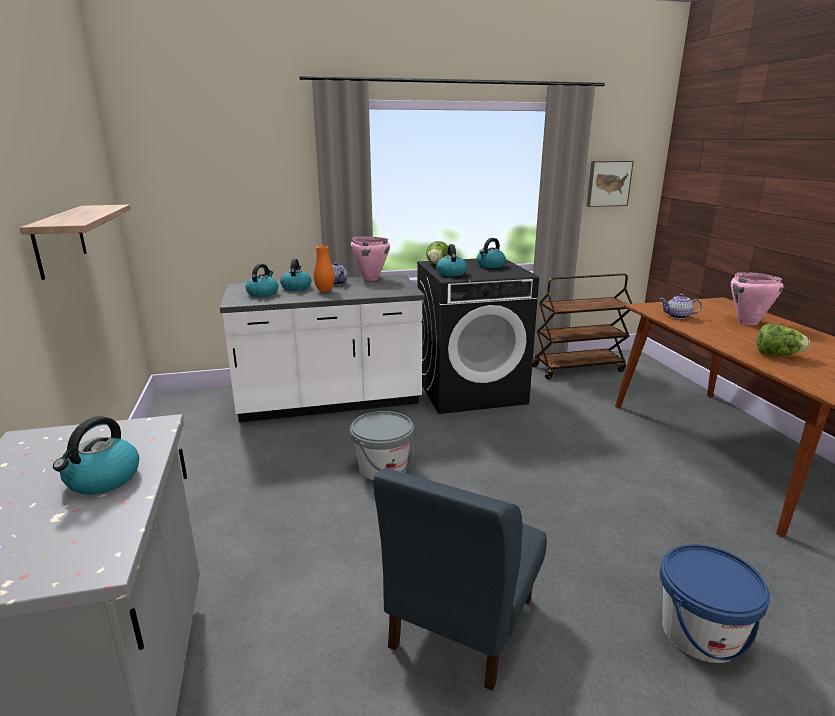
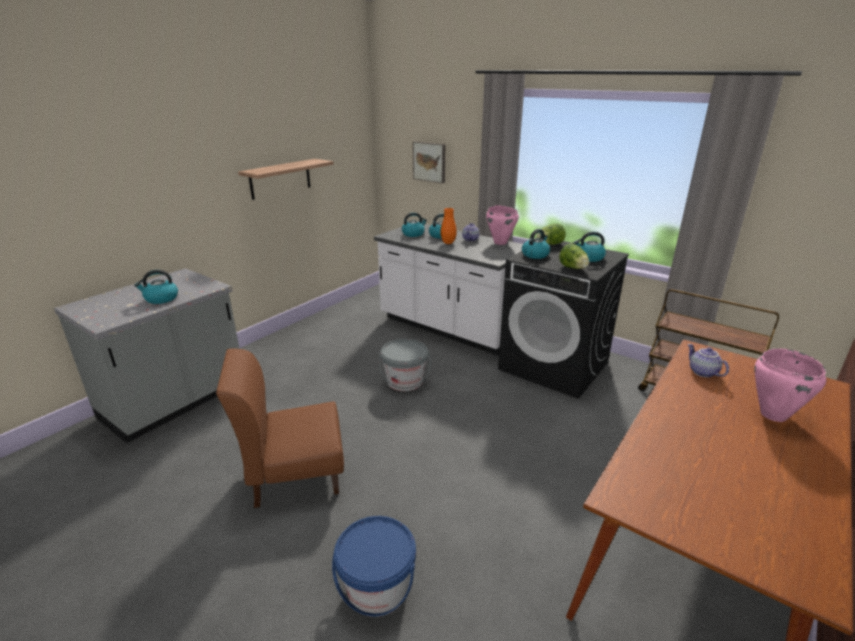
camera: 50 degrees right, 5 degrees up
(461, 622) = (295, 474): blue chair -> brown chair
(608, 183) = (803, 197): picture -> picture (430, 161)
(777, 355) = (684, 449): lettuce -> lettuce (573, 268)

